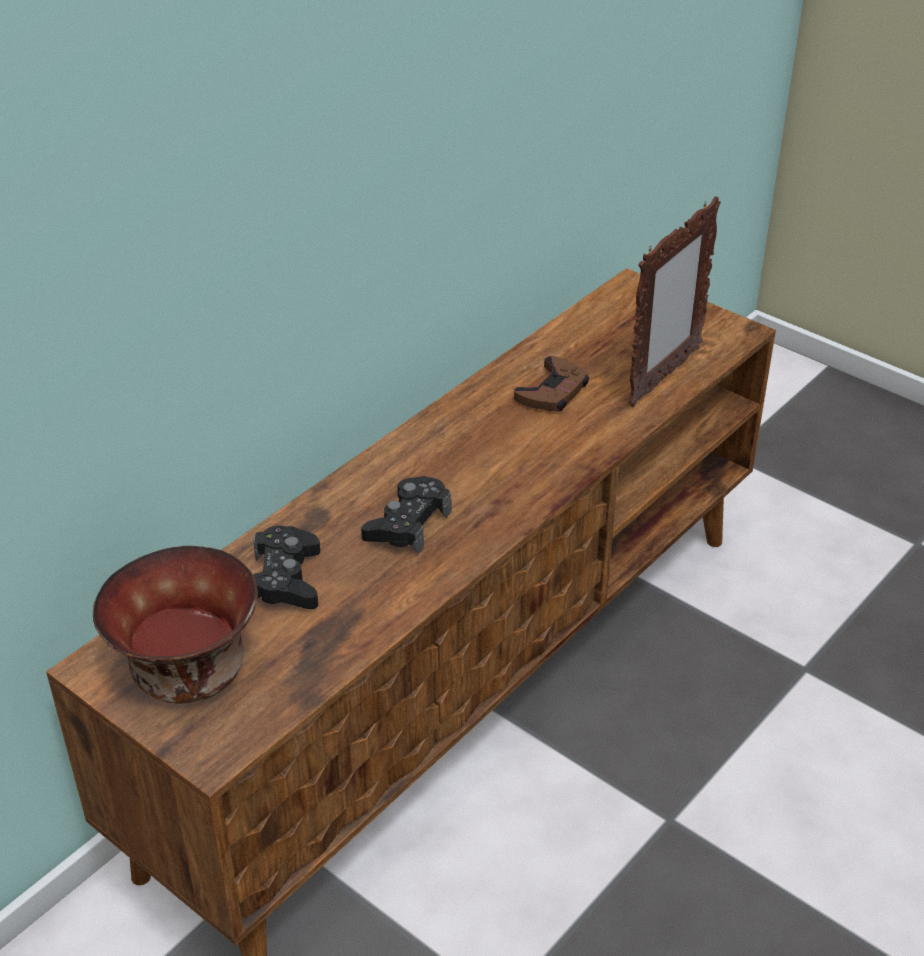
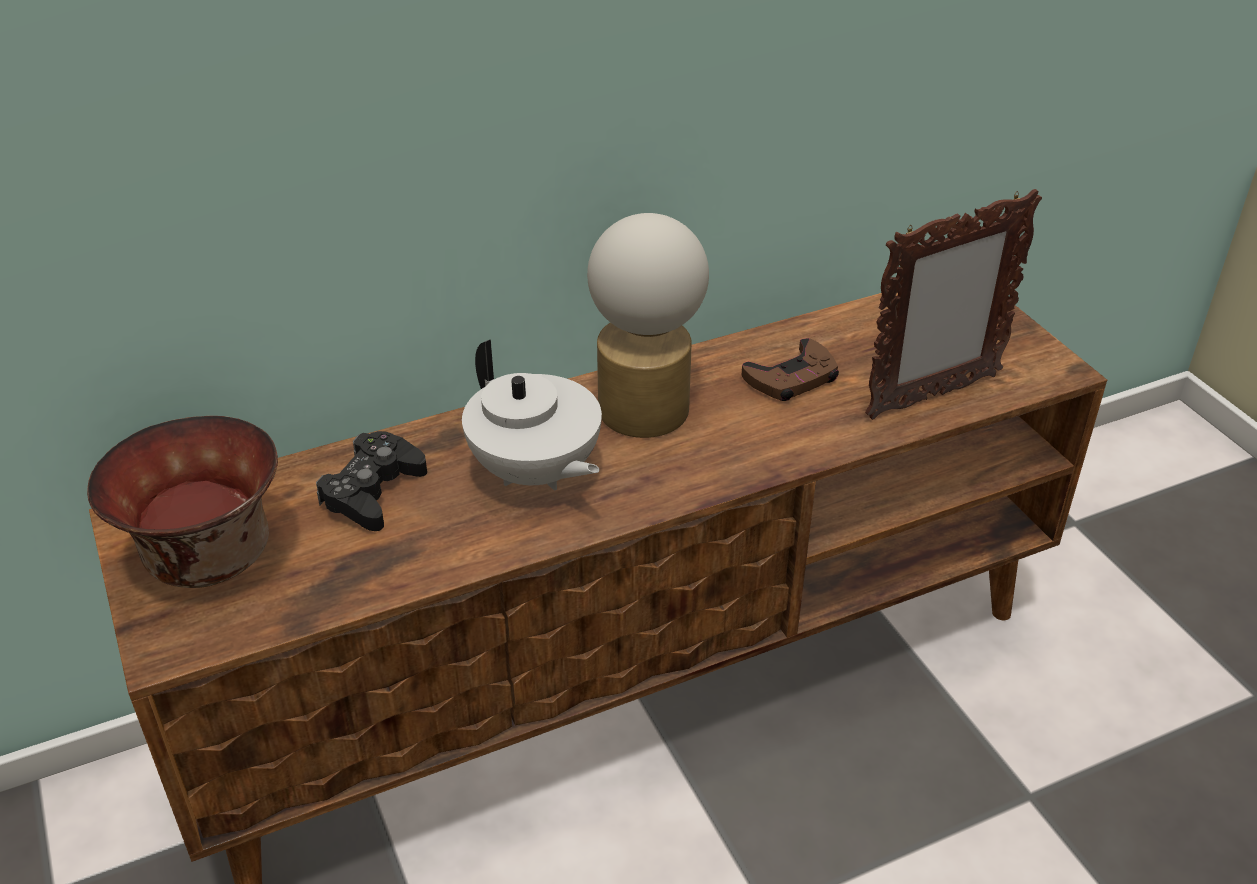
camera: 25 degrees right, 0 degrees up
(408, 524) = (535, 473): black game controller -> white teapot
(454, 441) = (647, 400): none -> table lamp

